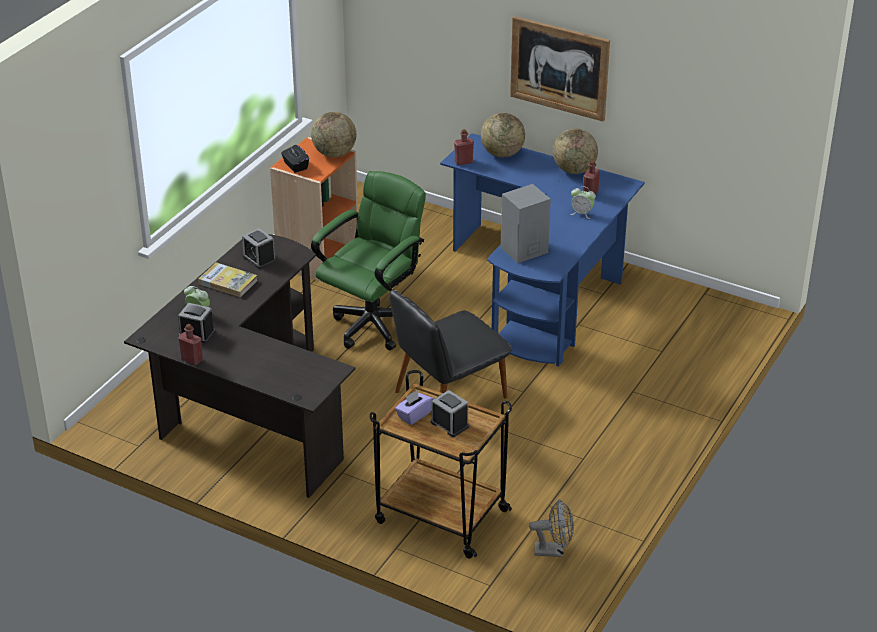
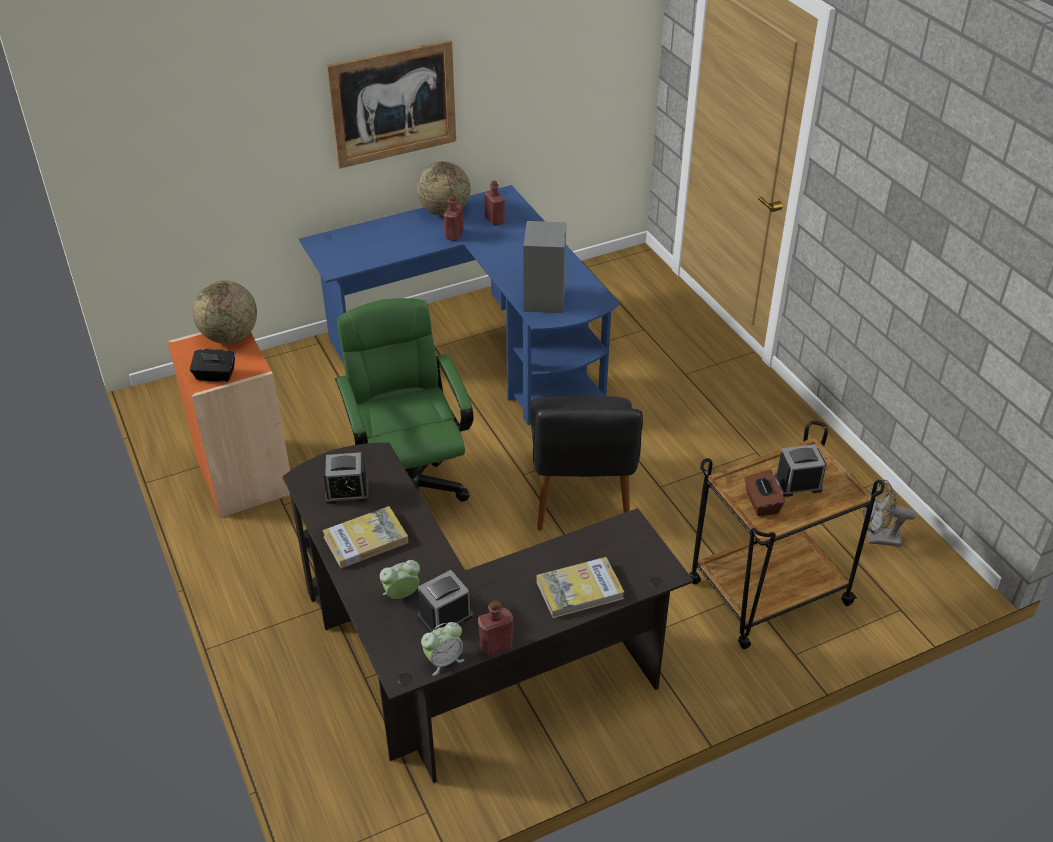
camera: 55 degrees left, 5 degrees up
(262, 372) = (579, 590): none -> book
(414, 415) = (761, 503): purple tissue box -> brown tissue box
(463, 162) = (344, 266): red bottle -> red bottle (454, 235)
(502, 154) = (362, 237): globe -> none
(553, 551) = (877, 538): grey fan -> grey fan turned 120 degrees counterclockwise
(582, 213) = (522, 239): alarm clock -> alarm clock (444, 661)

